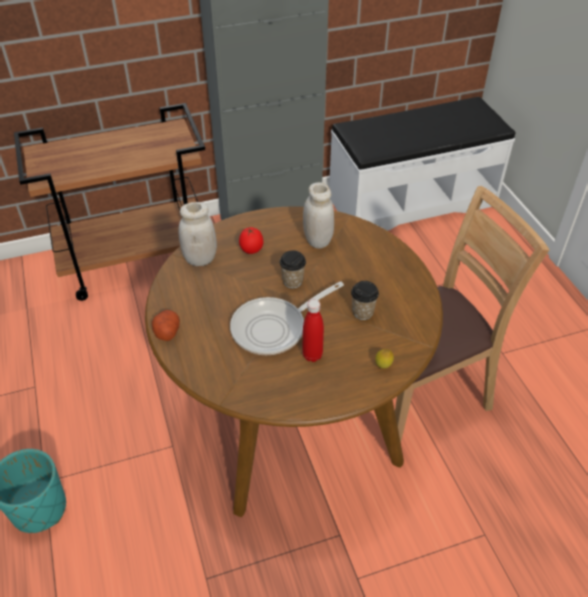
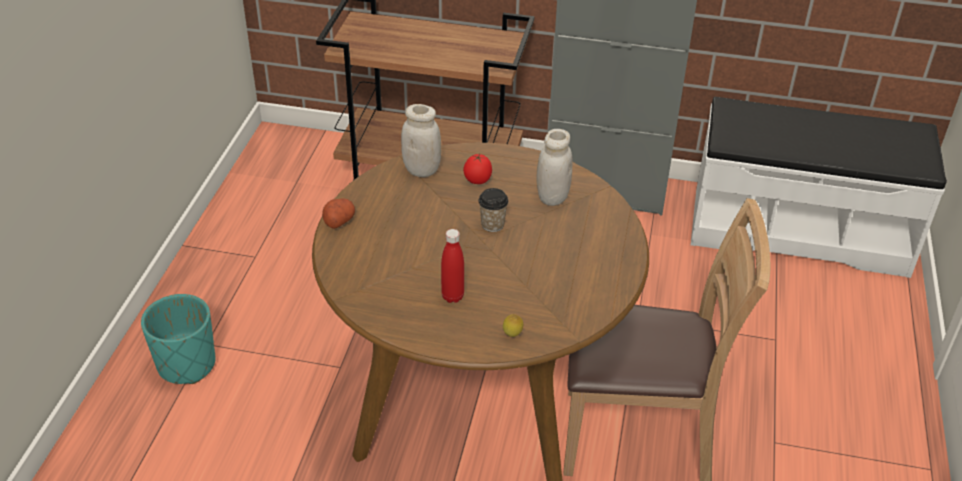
camera: 30 degrees right, 5 degrees down
(274, 328) = (438, 258): frying pan -> none
(362, 312) = (537, 280): cup -> none

